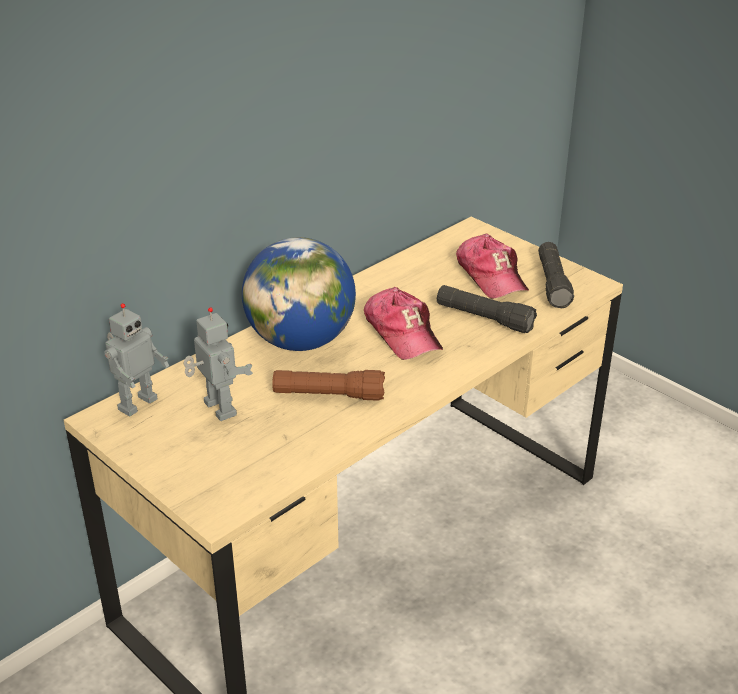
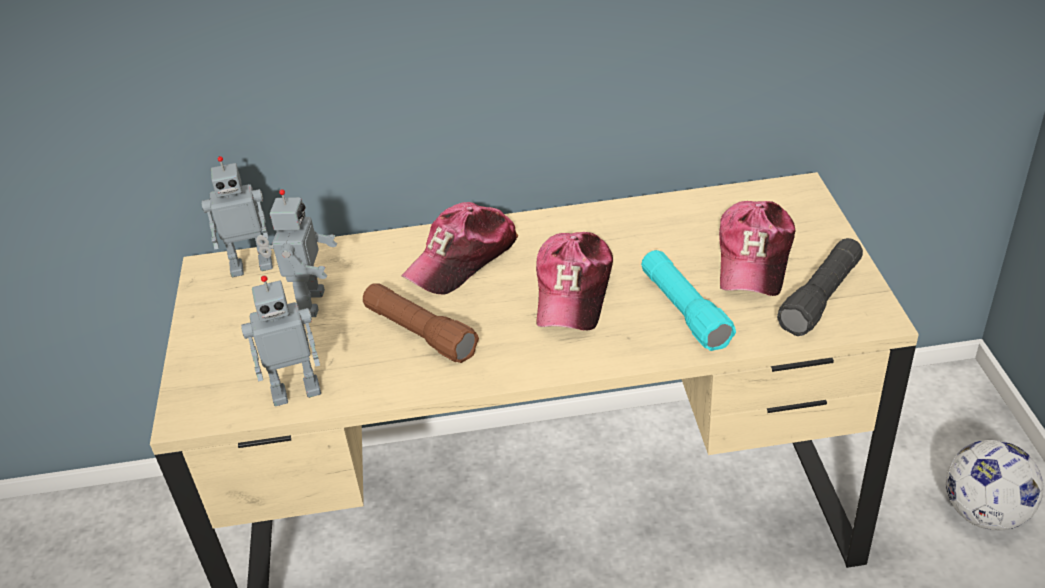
camera: 40 degrees right, 5 degrees up
(283, 464) = (296, 391): none -> toy robot
(300, 340) = (462, 258): globe -> cap
(484, 318) = (684, 311): black flashlight -> turquoise flashlight
(628, 420) = (985, 513): none -> football

